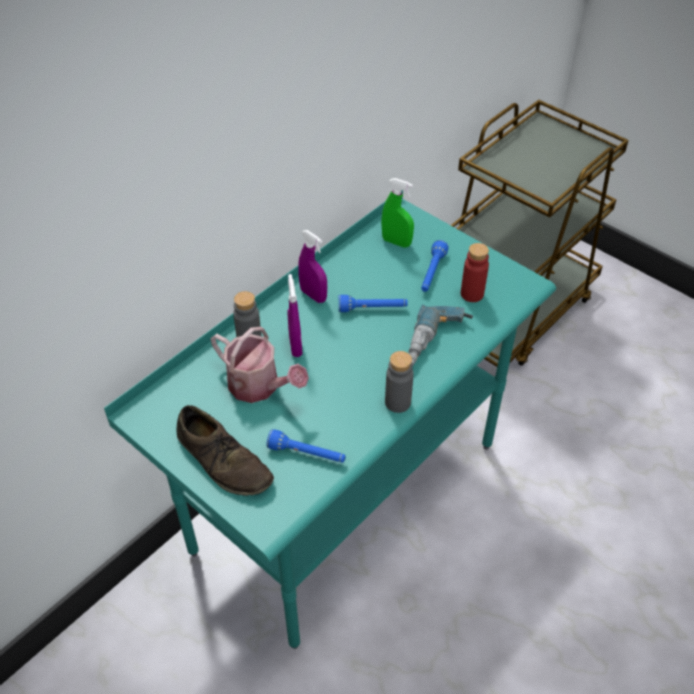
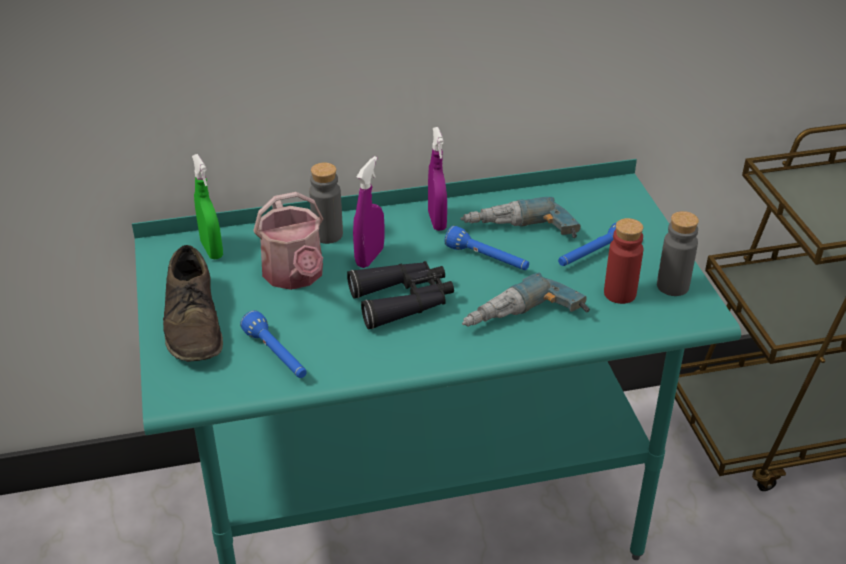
camera: 35 degrees right, 10 degrees down
(349, 368) = (403, 301): none -> black binoculars
(375, 279) = (519, 234): none -> power drill
(396, 242) = (582, 210): green spray bottle -> green spray bottle (212, 250)
(397, 402) = (420, 356): grey bottle -> grey bottle (672, 286)

